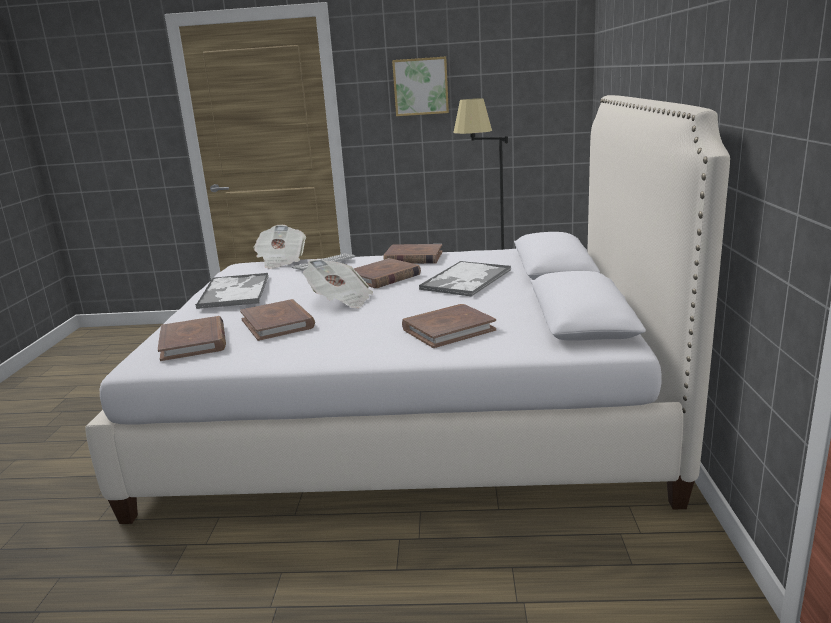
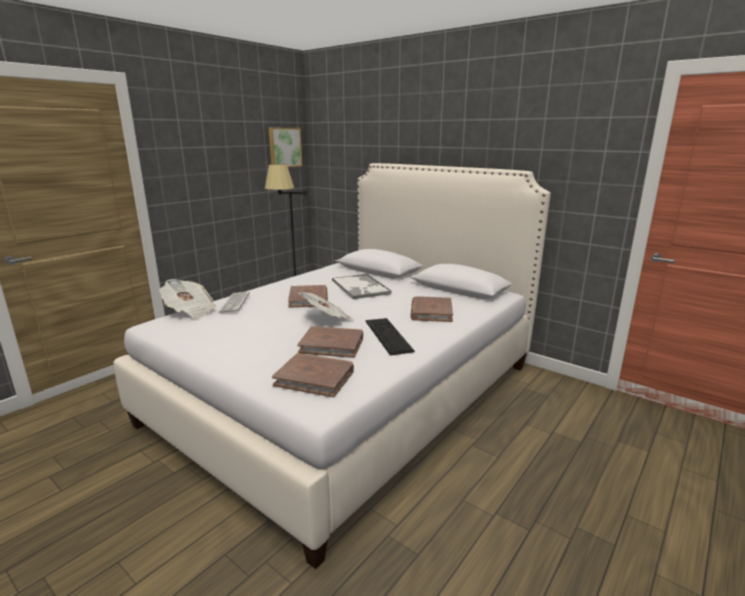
camera: 55 degrees left, 0 degrees up
(235, 291) = (230, 340): tray -> none
(336, 335) = (388, 335): none -> keyboard
(413, 258) = (287, 284): brown book -> none
(421, 86) = (208, 153): picture -> picture (284, 147)

